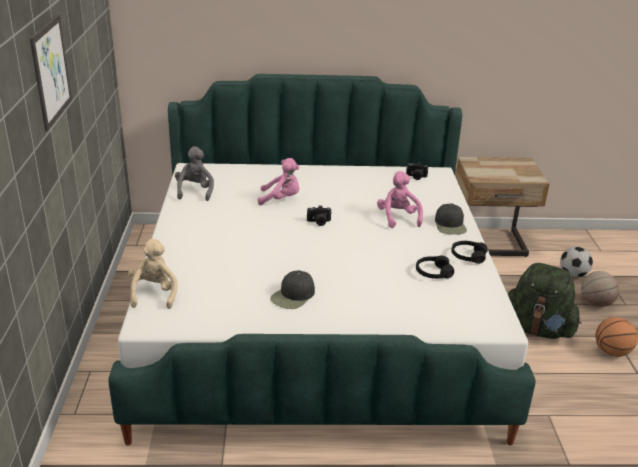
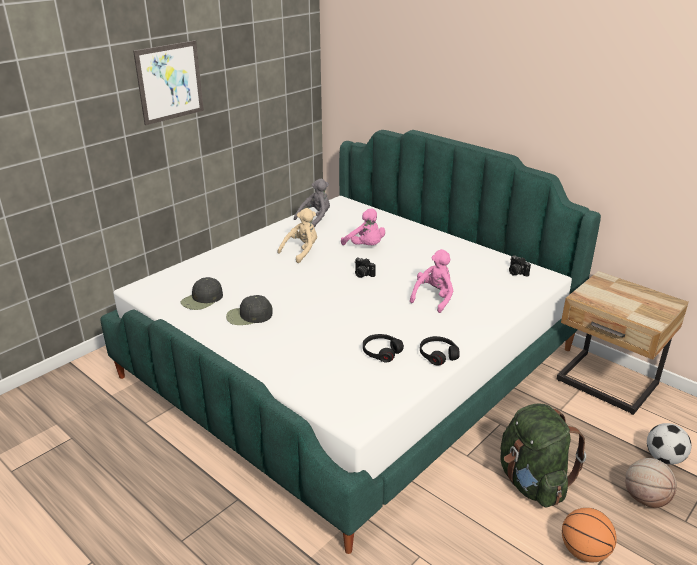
camera: 45 degrees right, 0 degrees up
(154, 294) = (175, 273): beige plush toy -> beige plush toy (301, 251)
(450, 225) = (471, 324): black cap -> black cap (202, 299)

